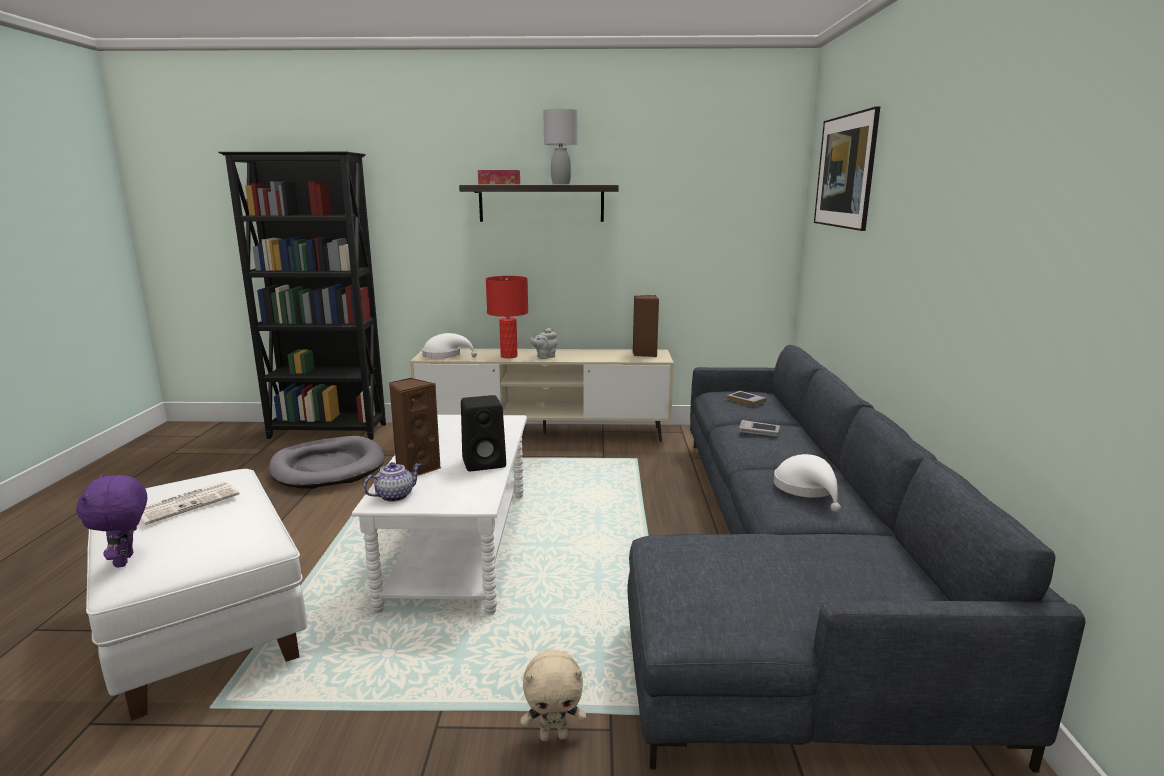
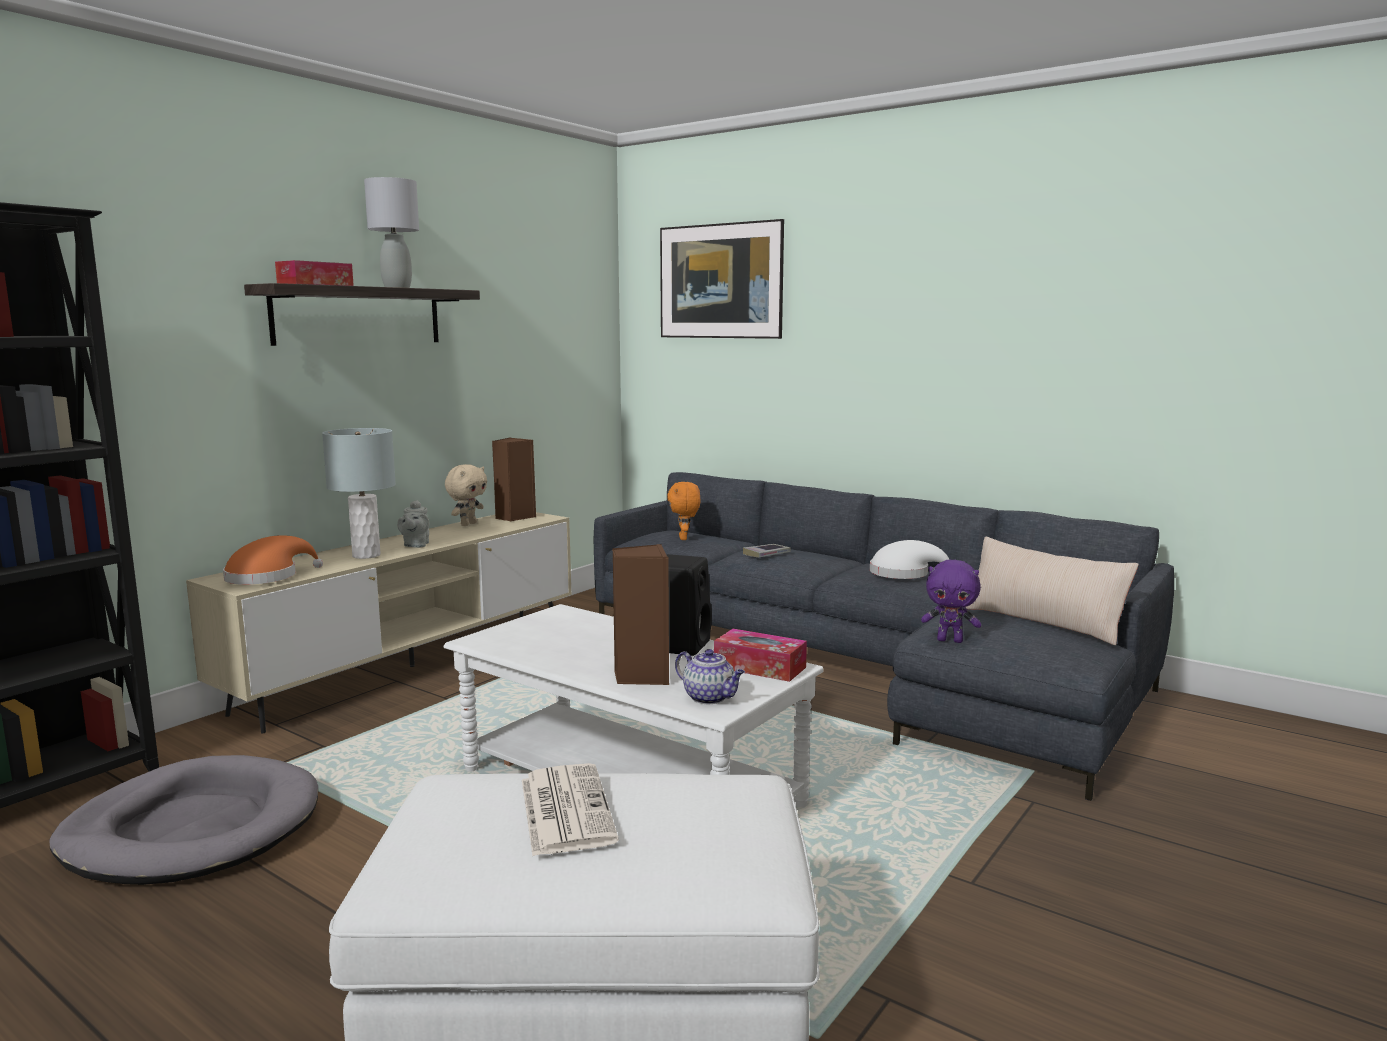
camera: 55 degrees left, 5 degrees down
(126, 561) = (720, 870): purple plush toy -> purple plush toy (950, 640)
(395, 496) = (710, 698): teapot -> teapot turned 135 degrees clockwise
(445, 355) = (267, 577): white hat -> orange hat
(468, 494) = (759, 667): none -> tissue box
(508, 356) = (366, 555): red table lamp -> grey table lamp
(554, 735) = (1025, 827): beige plush toy -> beige plush toy (468, 524)
(746, 401) = (684, 538): book -> orange plush toy
(783, 584) = (1043, 622): none -> beige pillow

